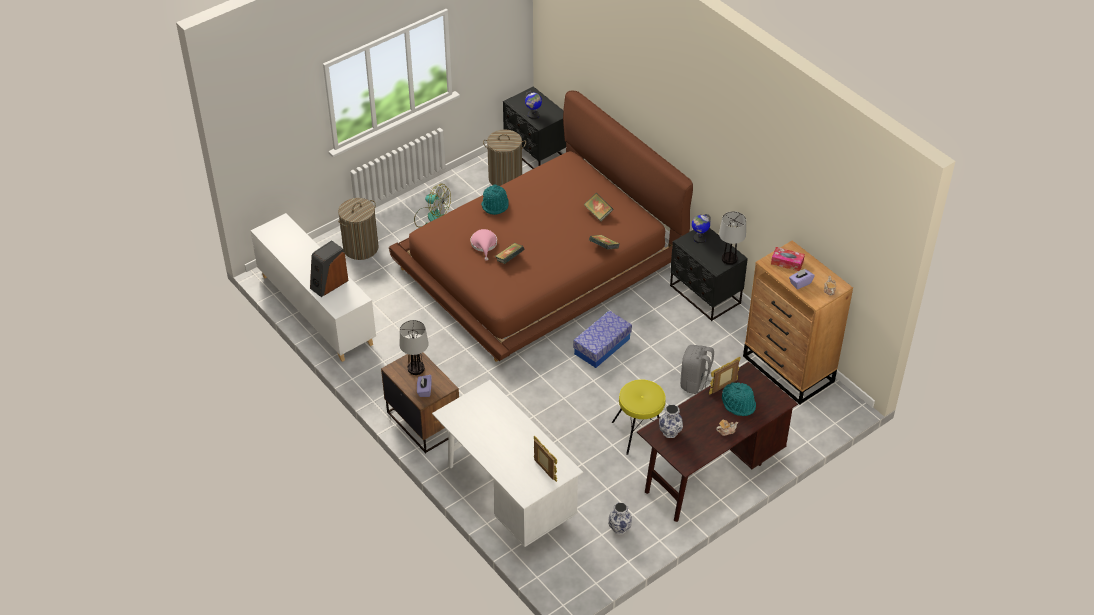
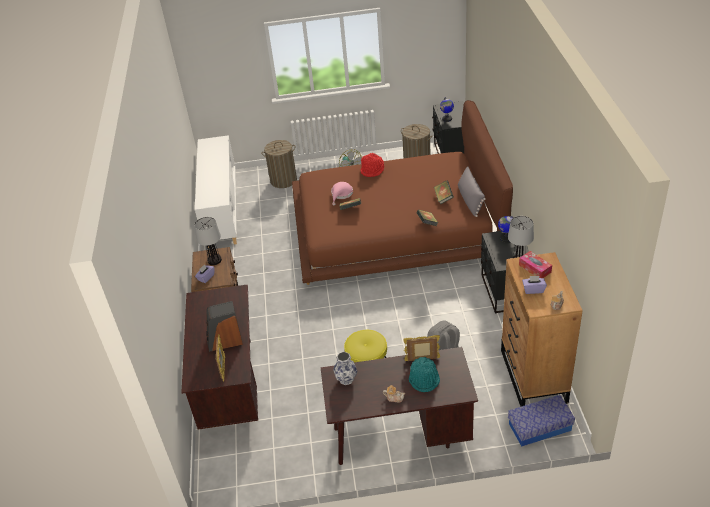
camera: 35 degrees right, 5 degrees down
(329, 284) = (212, 186): speaker -> speaker (225, 341)
(495, 205) = (372, 170): turquoise hat -> red hat
(507, 497) = (230, 386): white desk -> brown desk
(602, 346) = (392, 301): storage box -> storage box (539, 427)
(619, 528) = (291, 449): vase -> none
(627, 207) = (470, 200): none -> grey pillow

